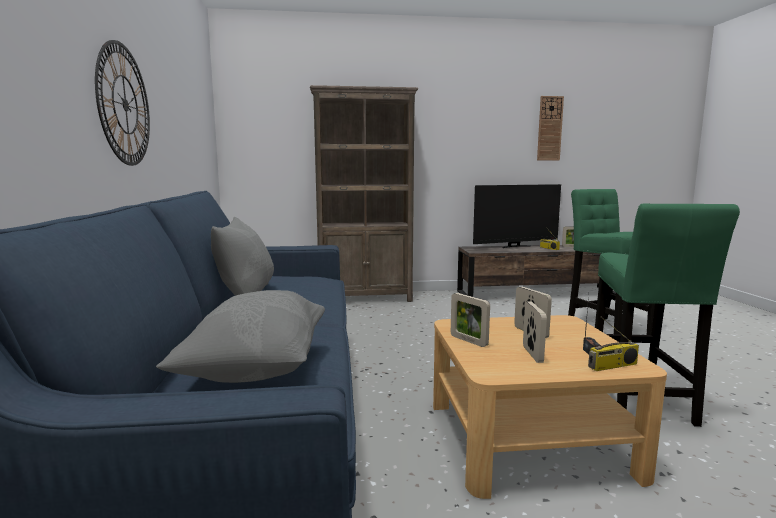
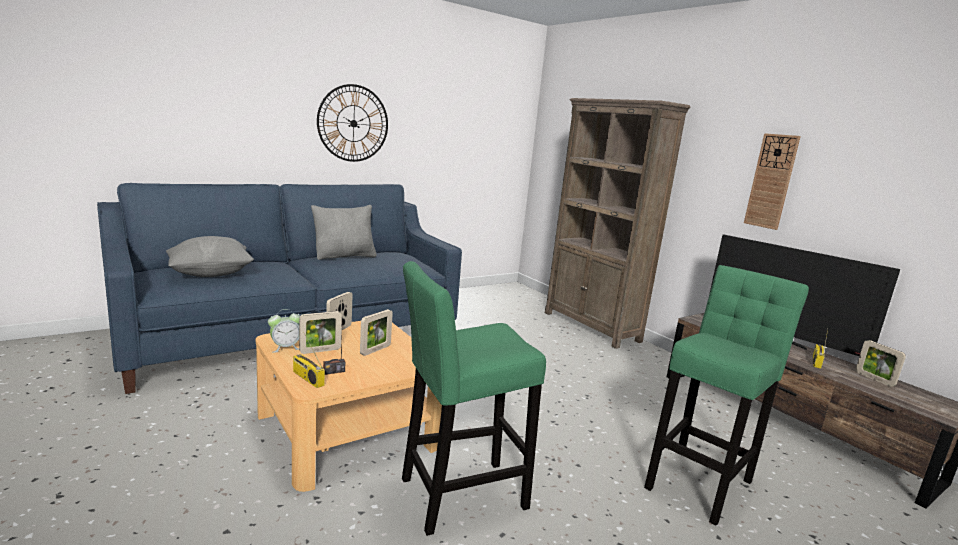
camera: 60 degrees right, 5 degrees up
(522, 370) = (285, 347): none -> alarm clock
(549, 128) = (902, 169): wall clock -> wall clock (771, 181)

